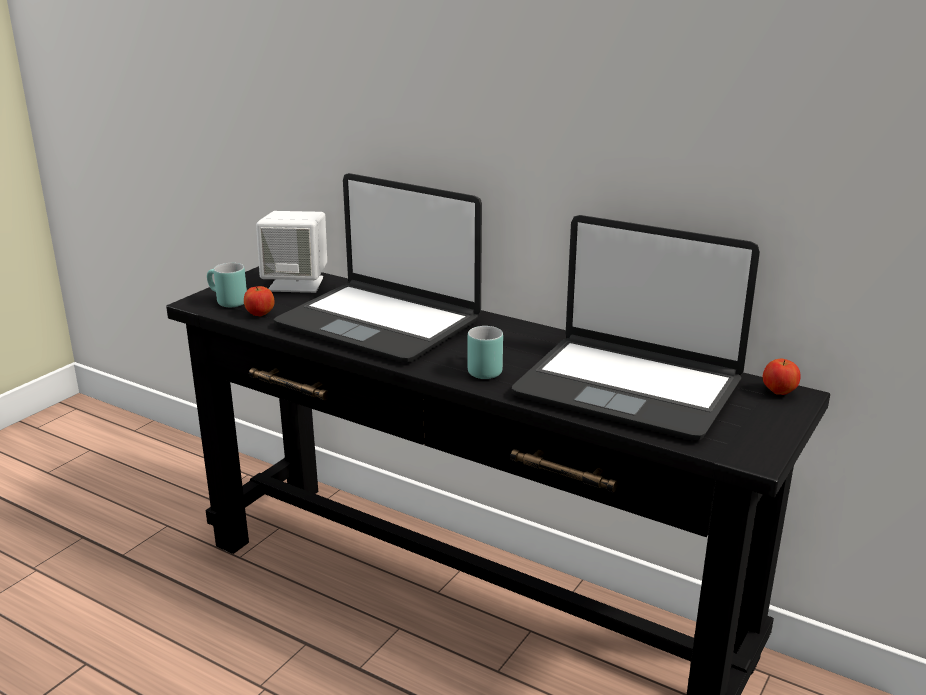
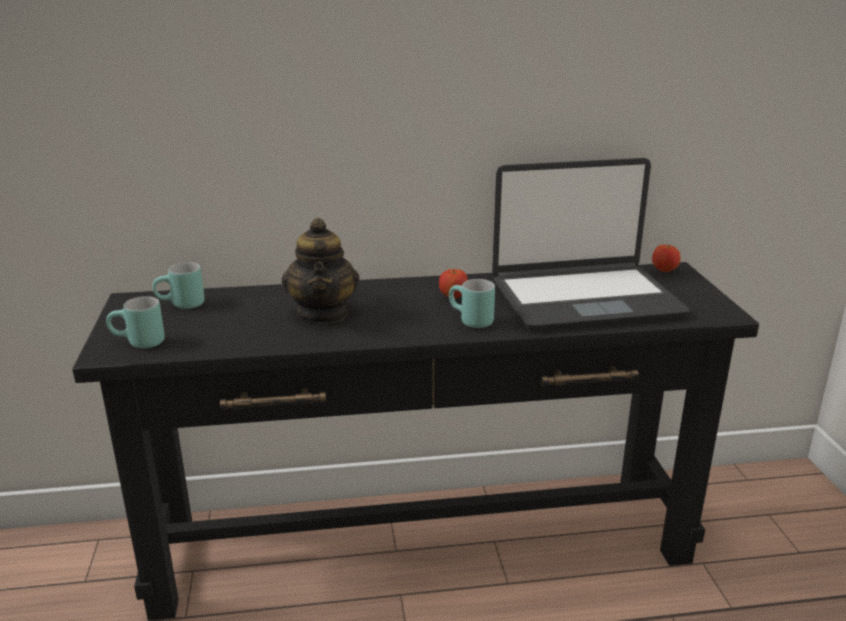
camera: 40 degrees left, 0 degrees up
(260, 315) = (198, 343): apple -> apple (453, 297)
(297, 284) = (181, 306): white speaker -> turquoise mug
(380, 323) = (323, 314): laptop -> teapot

